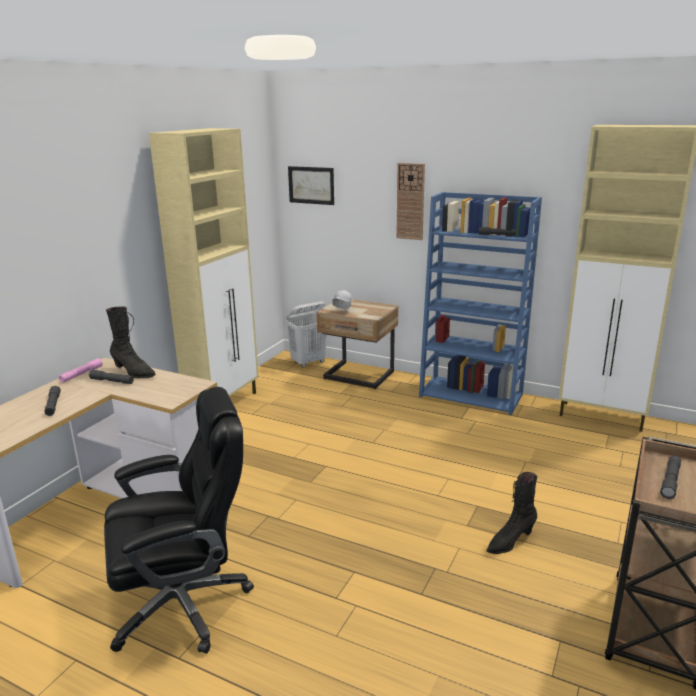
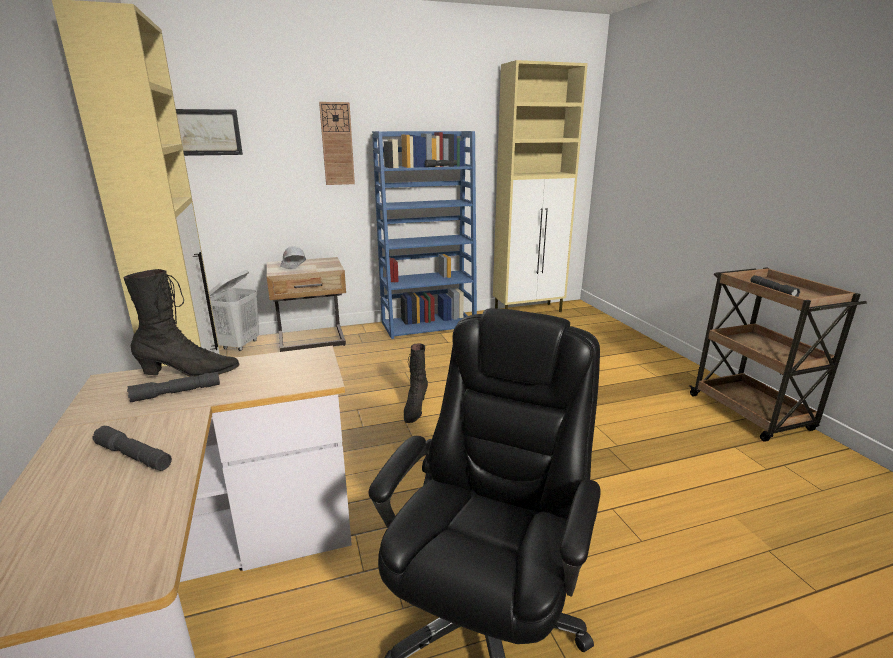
camera: 45 degrees left, 0 degrees up
(81, 374) = (96, 404): pink flashlight -> none
(510, 541) = (613, 405): black boot -> black boot (415, 410)

